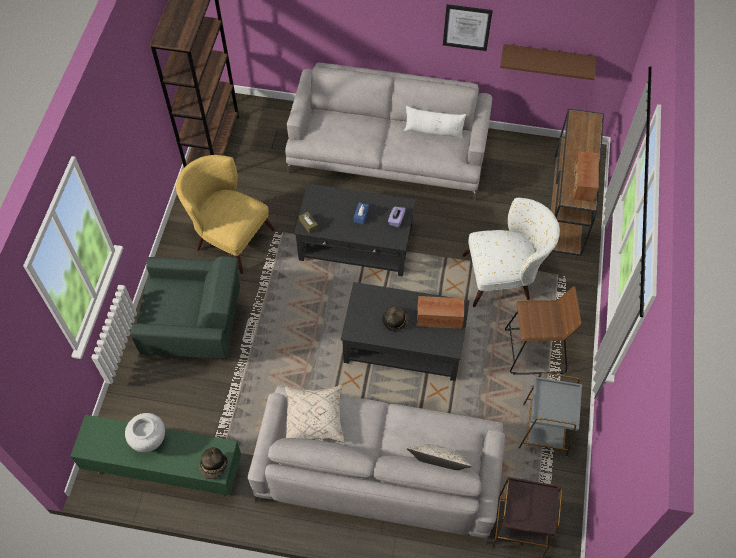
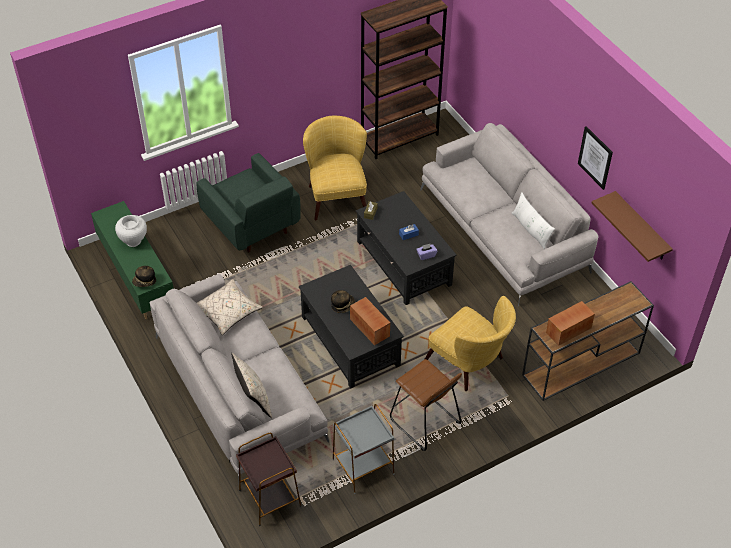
camera: 50 degrees right, 10 degrees down
(504, 277) = (470, 364): white armchair -> yellow armchair

